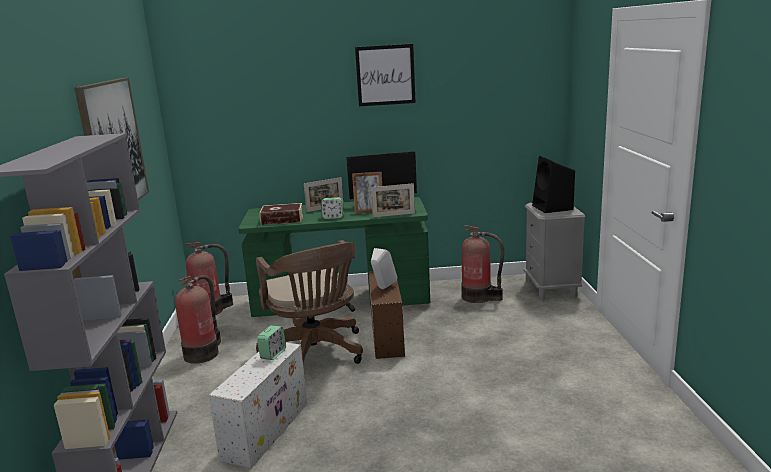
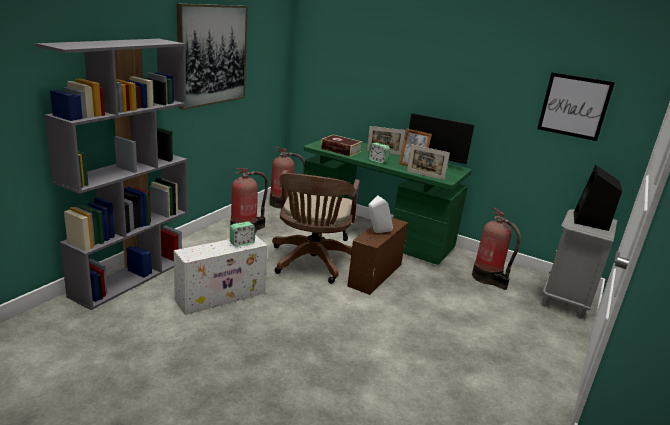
camera: 30 degrees right, 5 degrees up
(385, 75) = (470, 47): picture -> picture (574, 106)

